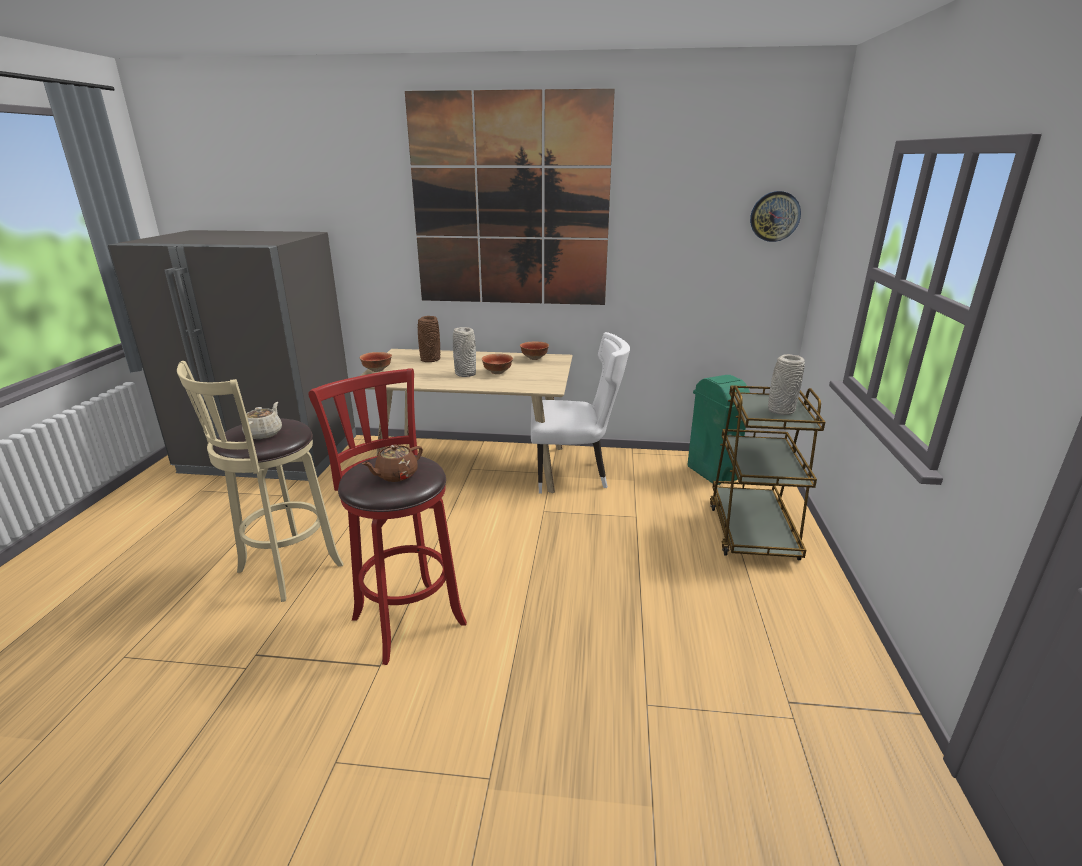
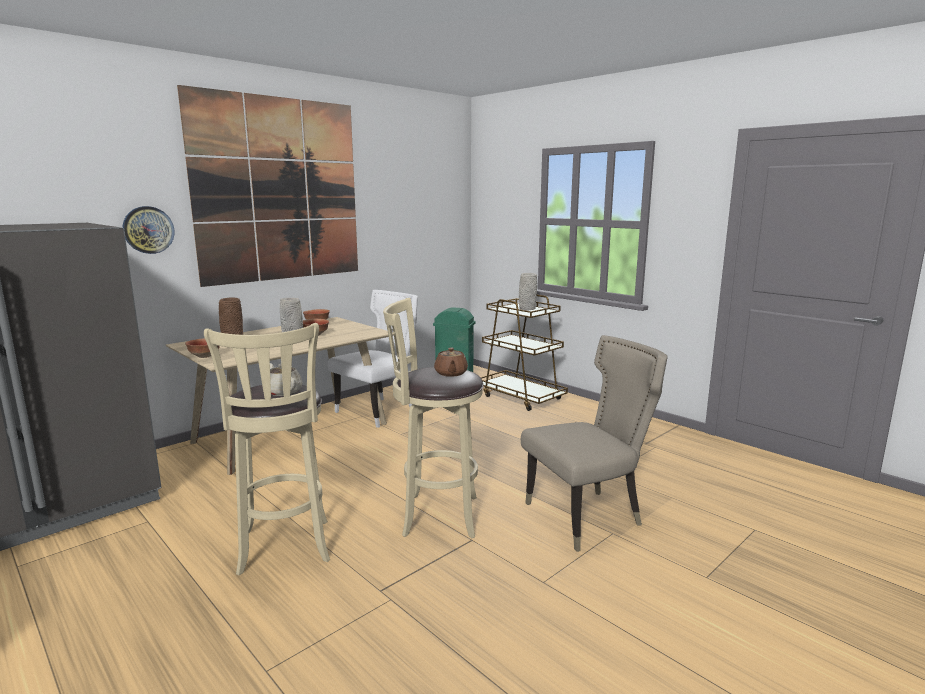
camera: 50 degrees left, 10 degrees down
(406, 617) = (435, 515): red stool -> beige stool
(510, 735) = (588, 516): none -> beige chair
(774, 216) = (448, 198): wall clock -> wall clock (148, 230)

